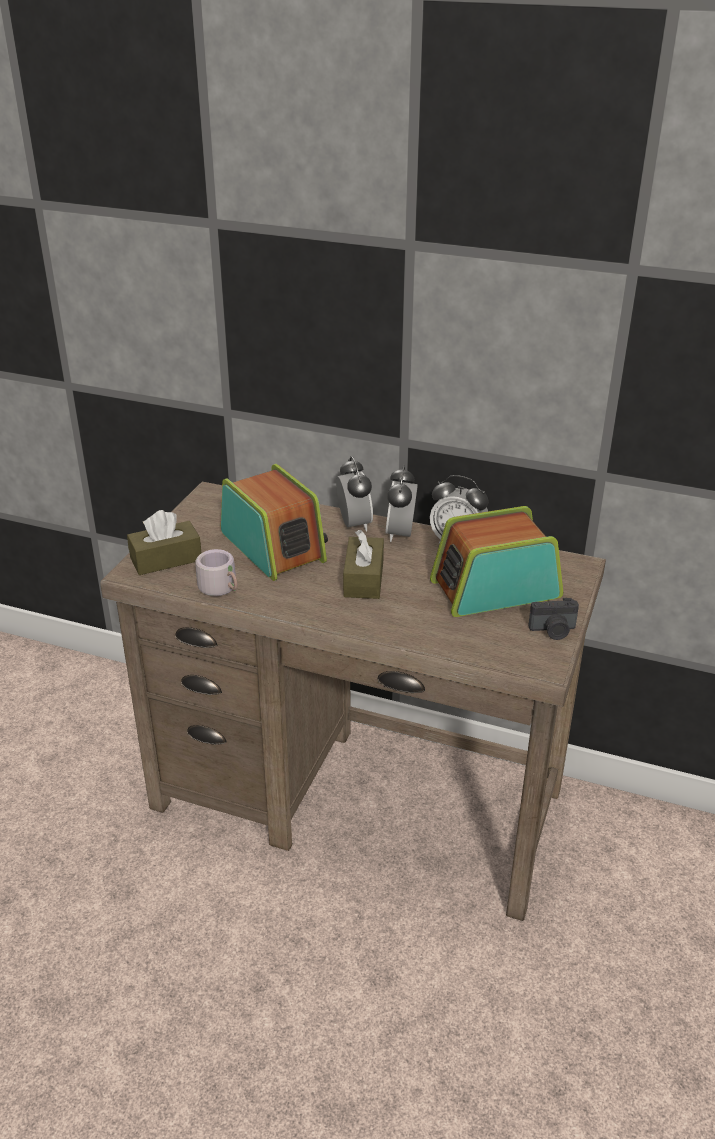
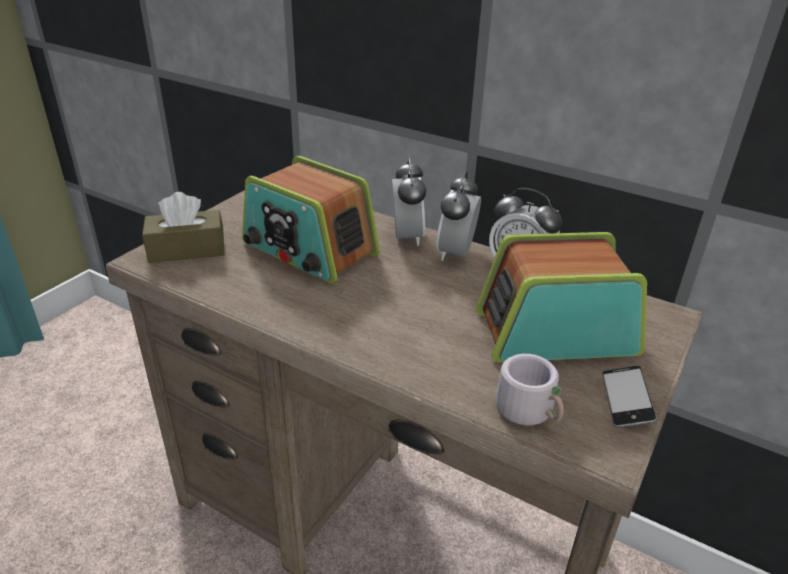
camera: 10 degrees right, 0 degrees up
(222, 588) = (230, 288): grey mug -> grey mug (531, 411)
(273, 546) = (309, 250): radio -> radio turned 150 degrees clockwise
(363, 579) = (397, 299): brown tissue box -> none
(553, 631) = (626, 401): camera -> phone

